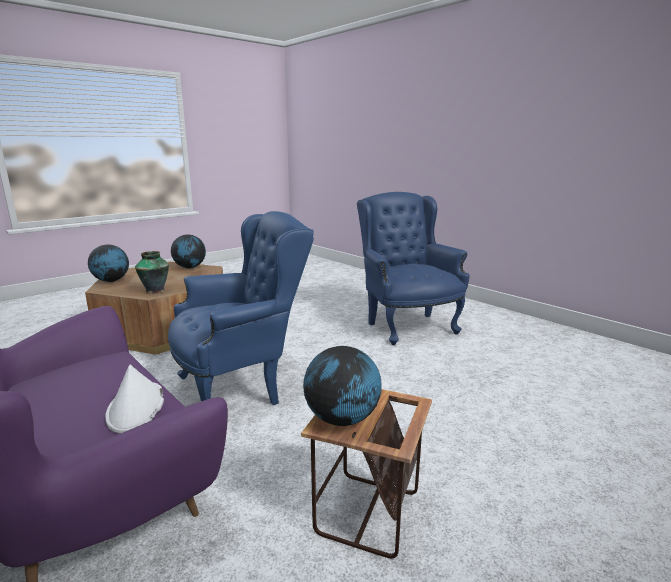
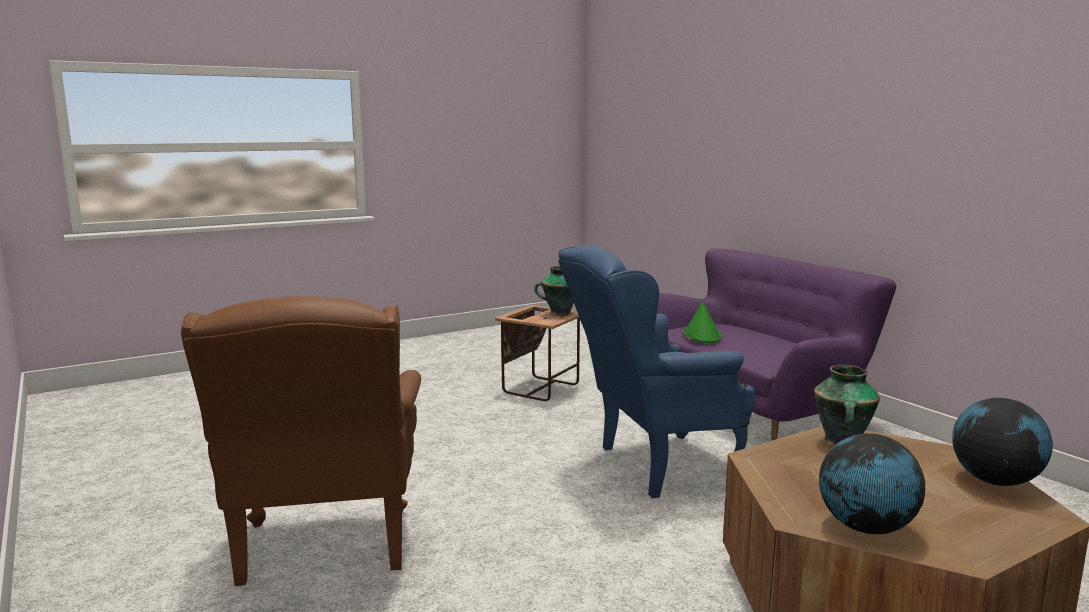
camera: 170 degrees left, 5 degrees down
(136, 408) = (701, 335): white hat -> green hat
(342, 419) = (559, 313): globe -> vase
(407, 325) = (323, 557): blue armchair -> brown armchair

